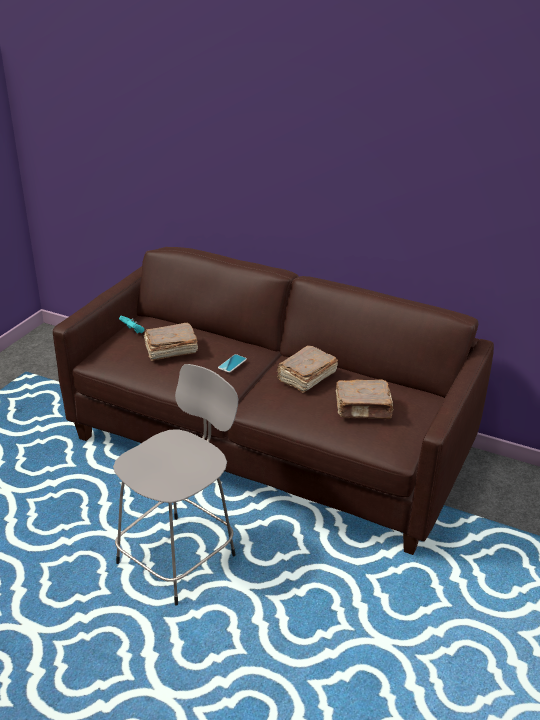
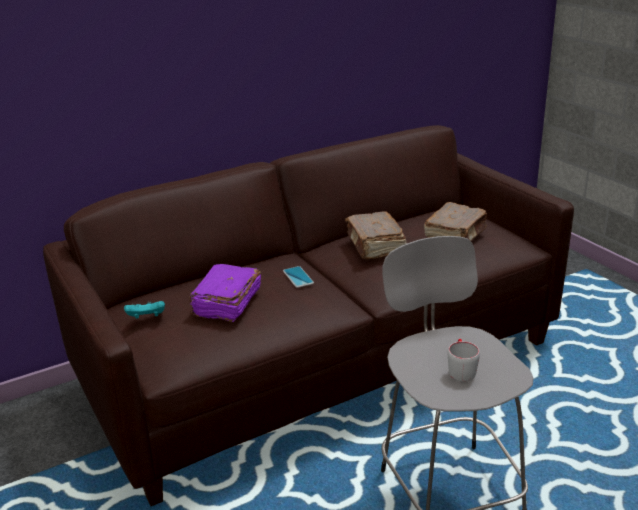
camera: 55 degrees left, 5 degrees down
(167, 466) = (460, 369): none -> grey mug
(170, 350) = (226, 304): brown book -> purple book

